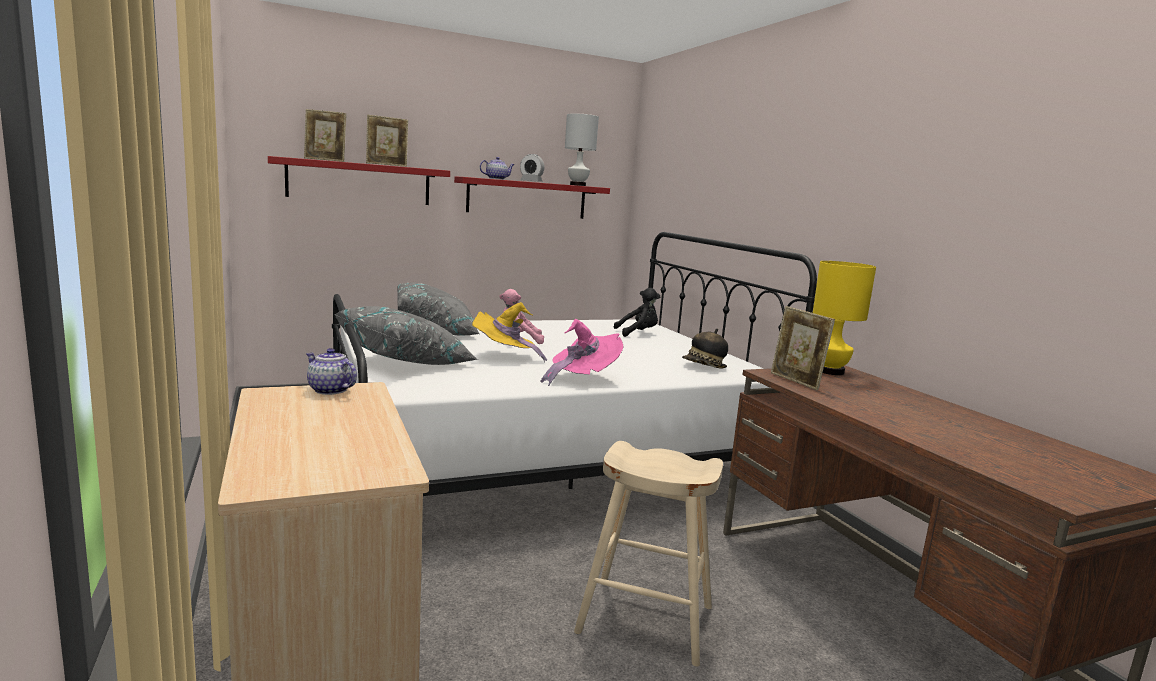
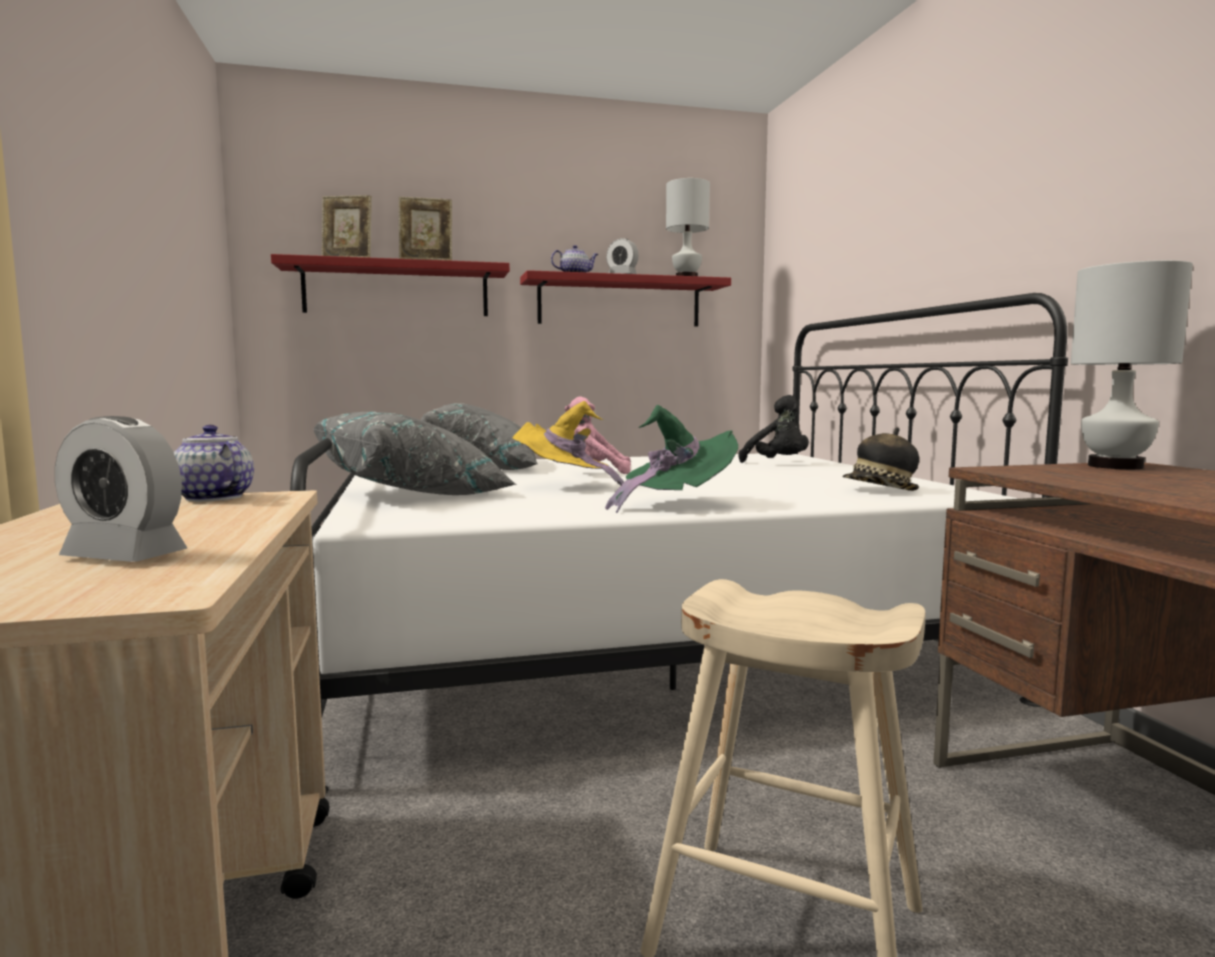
camera: 10 degrees right, 5 degrees down
(347, 446) = (124, 556): none -> alarm clock
(582, 379) = (675, 505): pink hat -> green hat
(638, 333) = (778, 463): black plush toy -> black plush toy turned 60 degrees clockwise
(796, 381) = (1054, 475): picture frame -> none
(831, 371) = (1116, 466): yellow table lamp -> white table lamp

